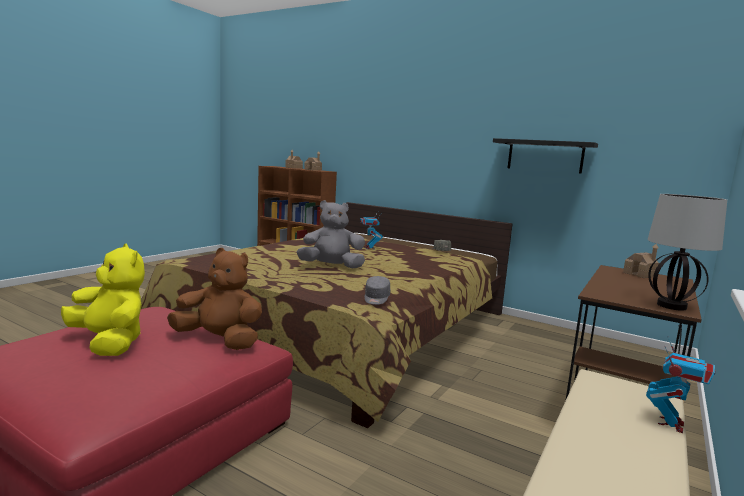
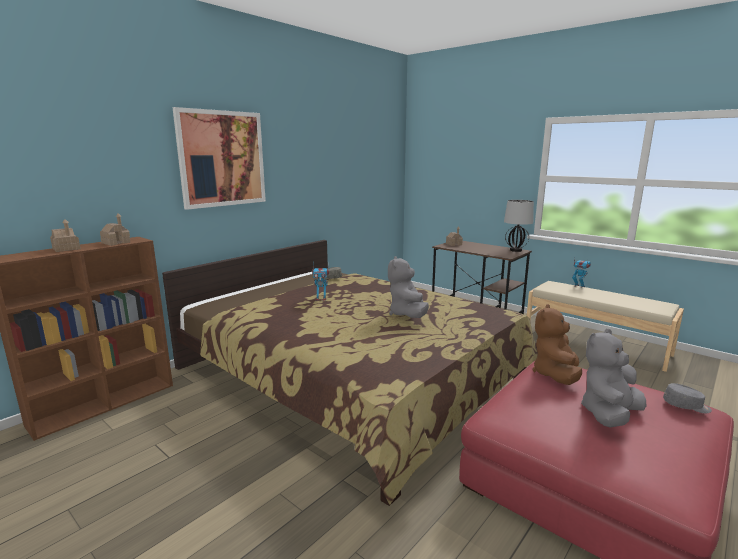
camera: 80 degrees left, 5 degrees up
(109, 343) = (609, 414): yellow plush toy -> grey plush toy
(376, 298) = (492, 307): grey cap -> grey cap (686, 406)
(408, 121) = (222, 159): none -> picture
(545, 156) = (334, 182): black shelf -> none

